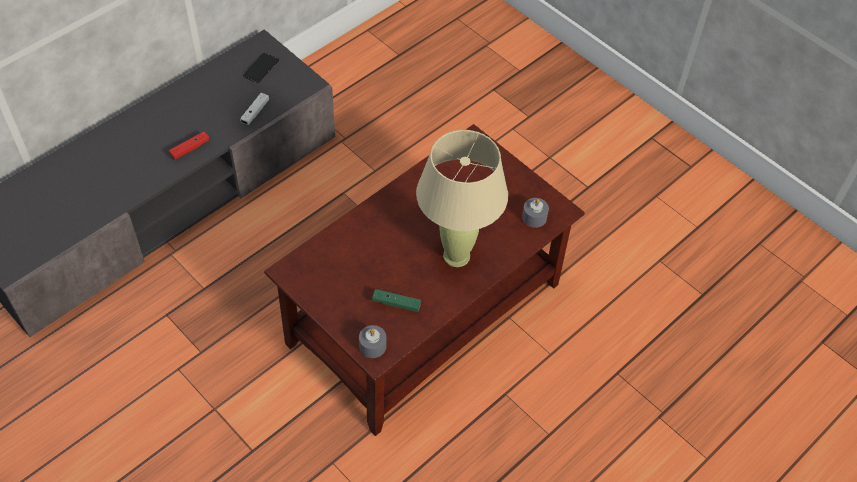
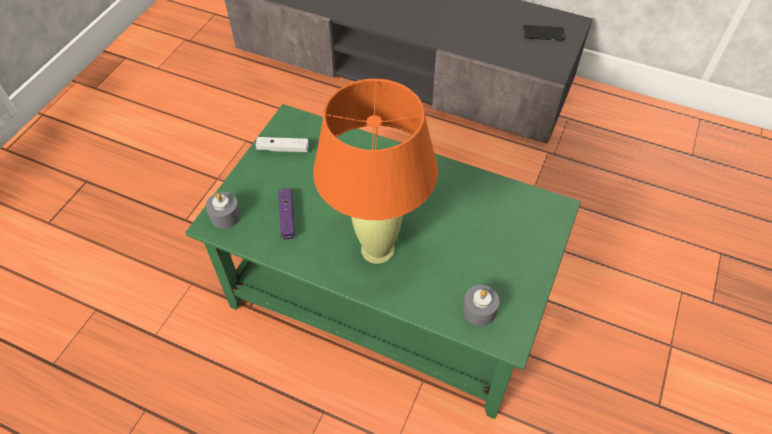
camera: 70 degrees right, 0 degrees up
(190, 149) = (418, 27): red game controller -> none
(255, 112) = (489, 49): white game controller -> white game controller (283, 149)
(396, 304) = (287, 217): green game controller -> purple game controller
(425, 312) = (389, 297): brown coffee table -> green coffee table
(456, 256) = (377, 249): beige table lamp -> orange table lamp

